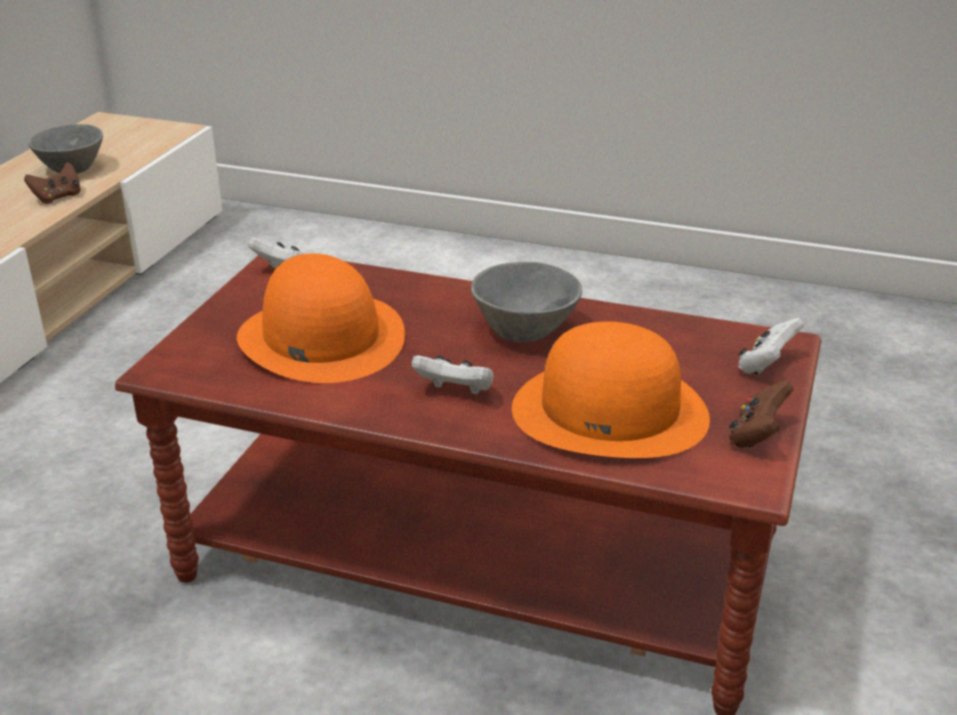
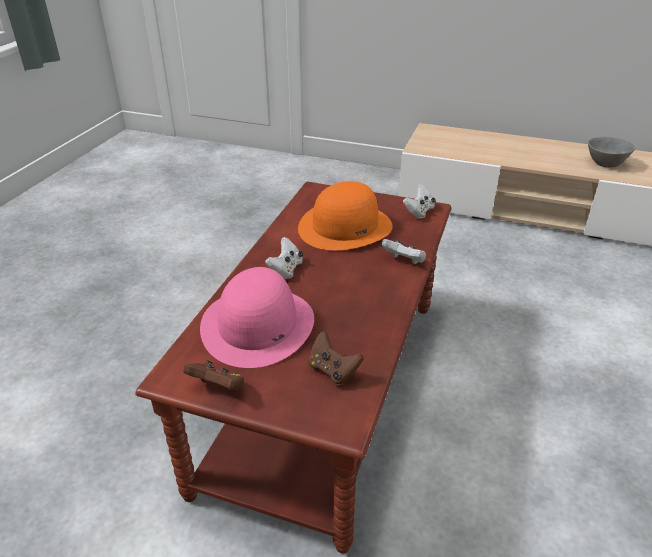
camera: 90 degrees right, 5 degrees up
(57, 197) = (564, 165): brown game controller -> brown game controller (333, 371)
(527, 332) = (354, 296): grey bowl -> none
(610, 411) = (258, 325): orange hat -> pink hat
(766, 366) = (308, 407): white game controller -> white game controller (404, 261)

